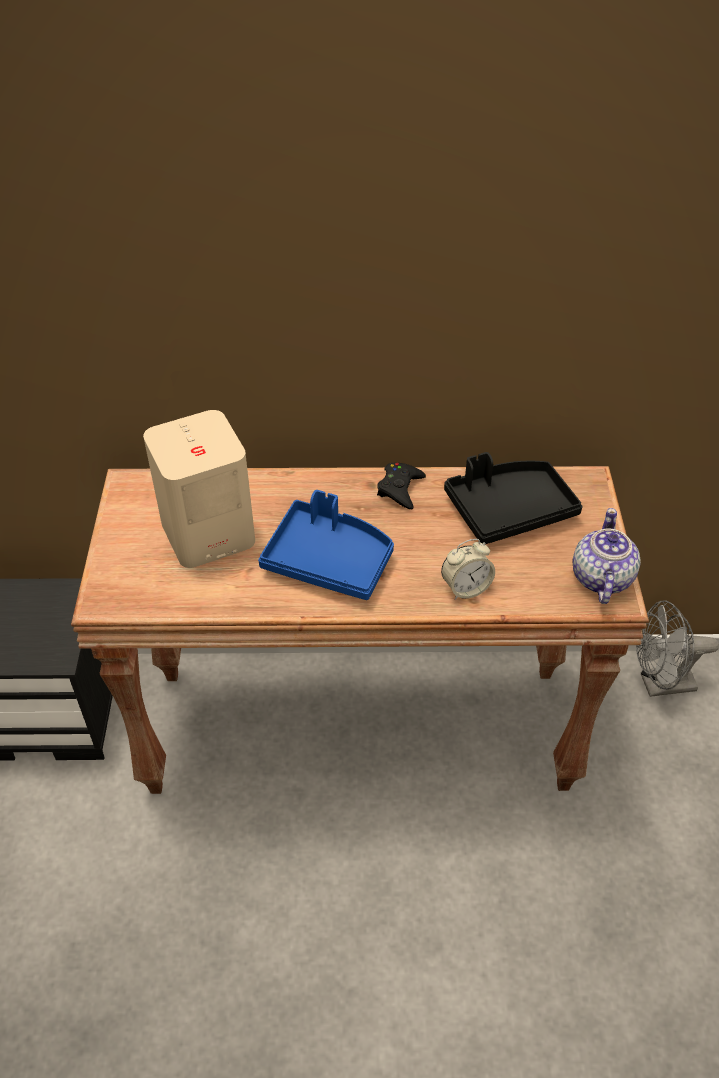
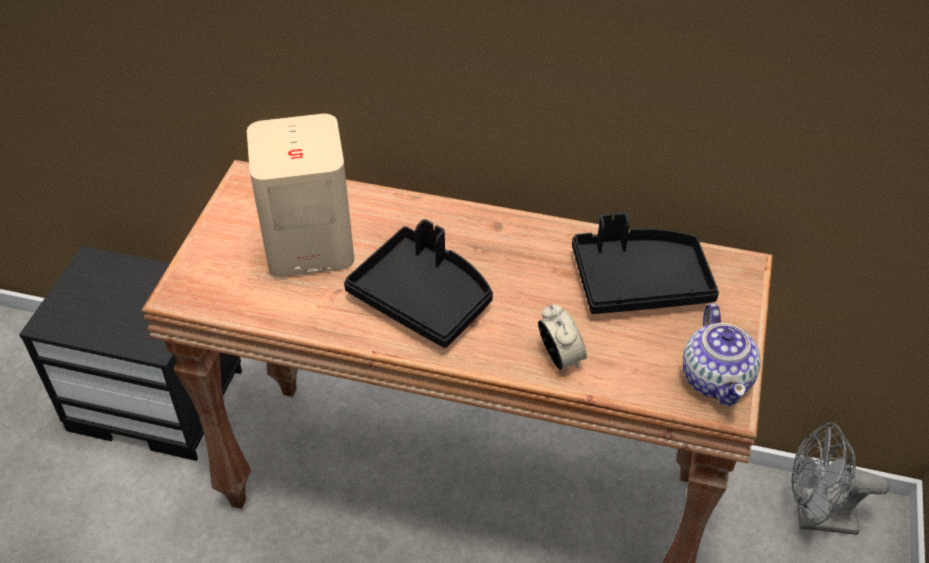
camera: 15 degrees right, 0 degrees up
(329, 560) = (423, 298): blue tray -> black tray
(400, 489) = (527, 236): black game controller -> none
(466, 588) = (560, 357): alarm clock -> alarm clock turned 105 degrees counterclockwise
(600, 578) = (716, 378): teapot -> teapot turned 150 degrees clockwise

